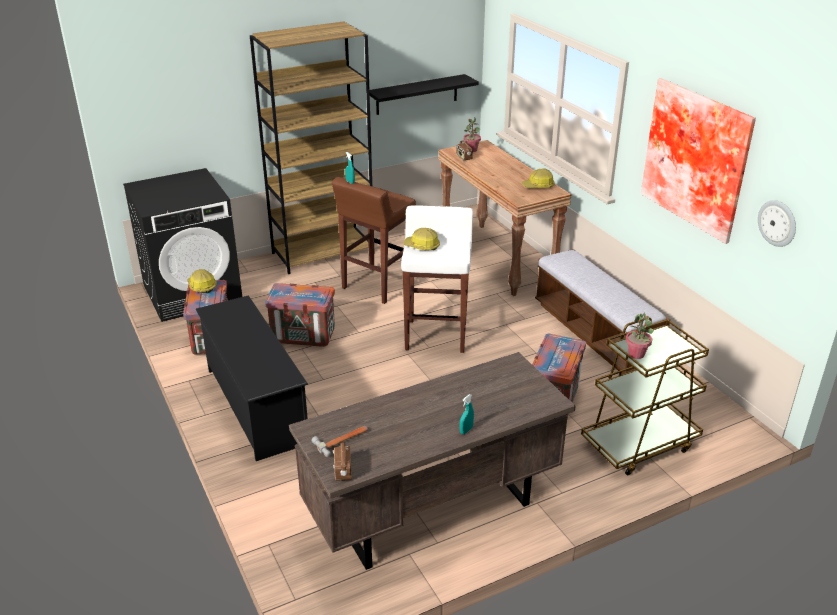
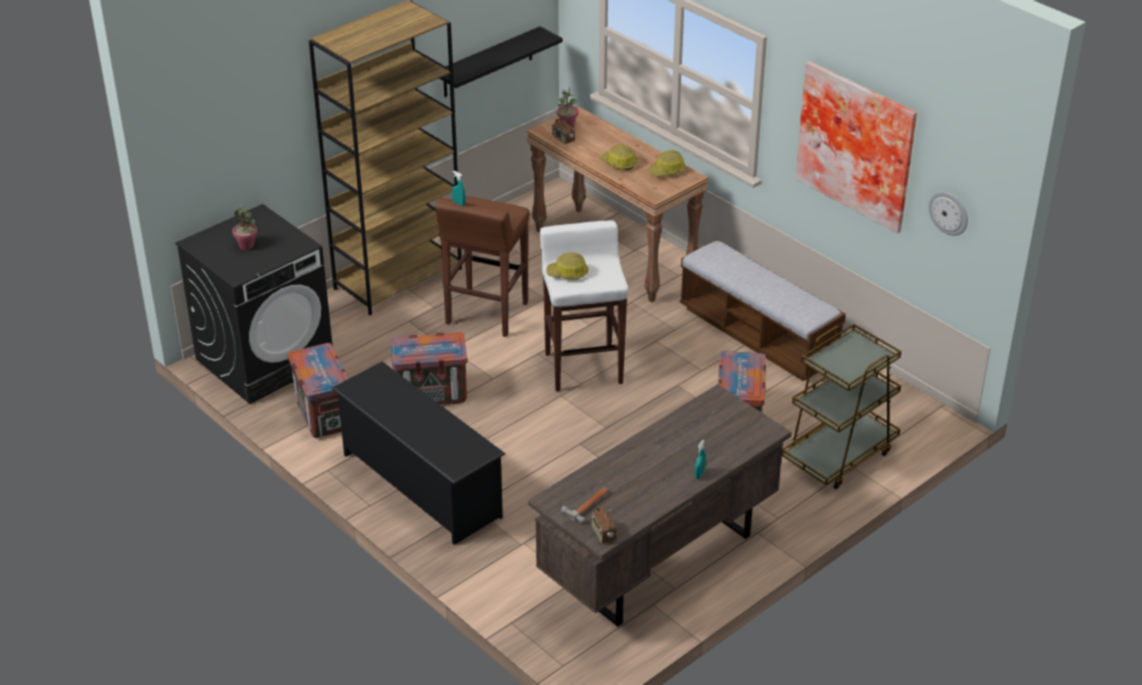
camera: 15 degrees left, 5 degrees up
(201, 286) = (307, 356): hard hat -> hard hat (619, 163)
(636, 354) = (833, 367): potted plant -> potted plant (246, 245)

